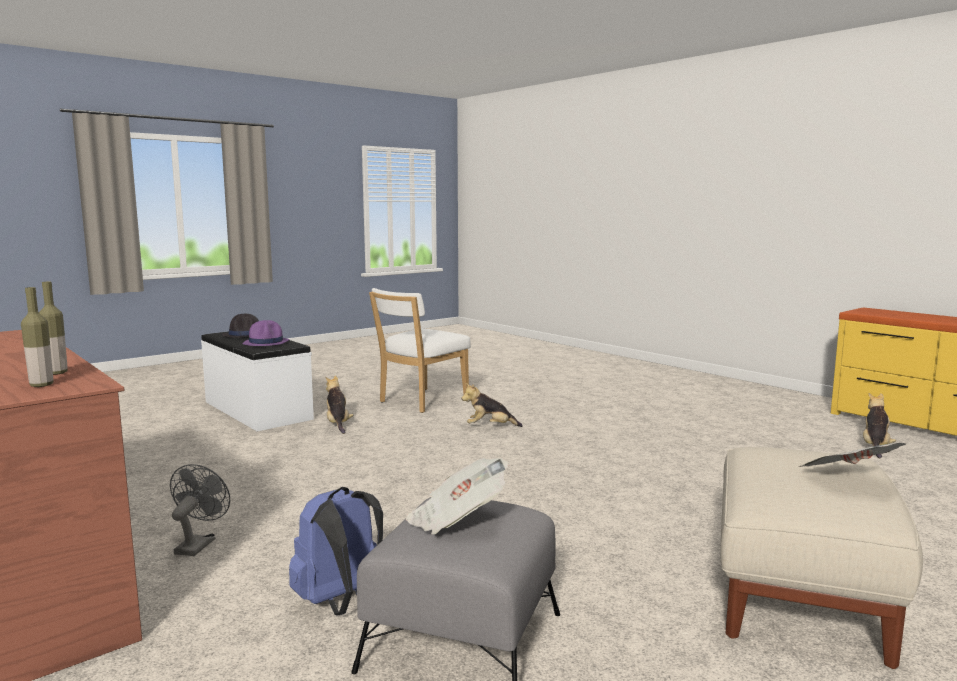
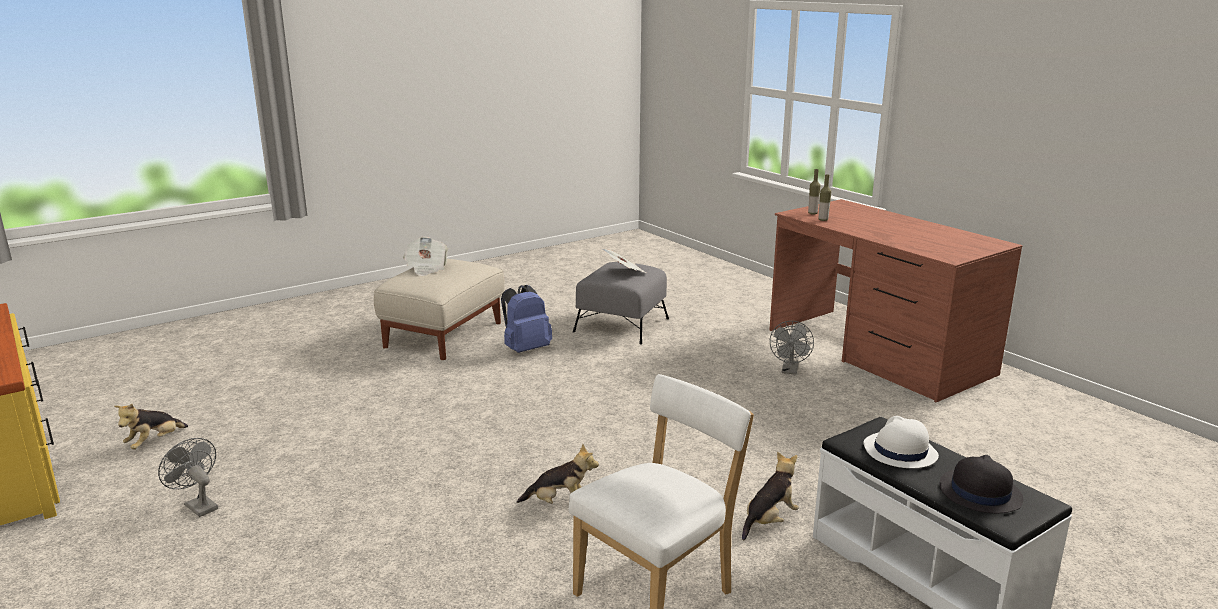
camera: 175 degrees left, 10 degrees up
(266, 343) = (899, 451): purple hat -> white hat
(338, 424) = (769, 520): plush toy -> plush toy turned 120 degrees counterclockwise
(342, 602) = (682, 339): blue backpack -> blue backpack (525, 349)
(748, 419) = (198, 505): none -> grey fan

